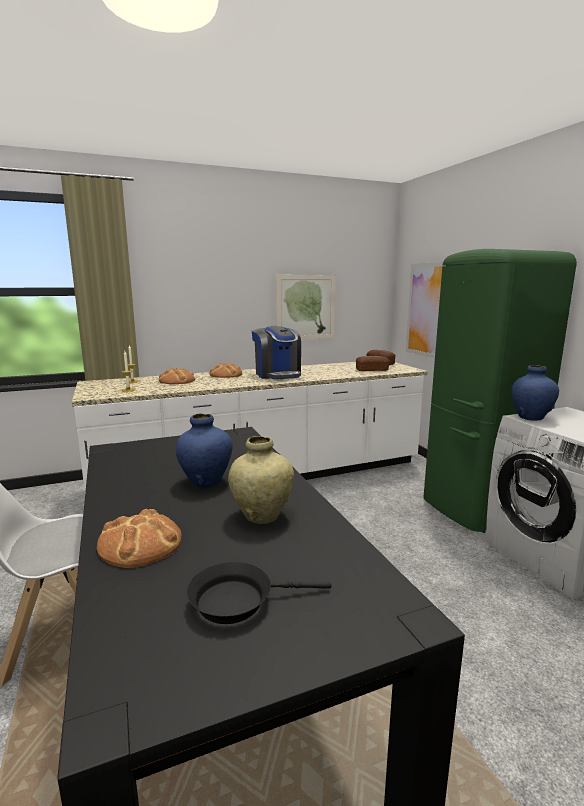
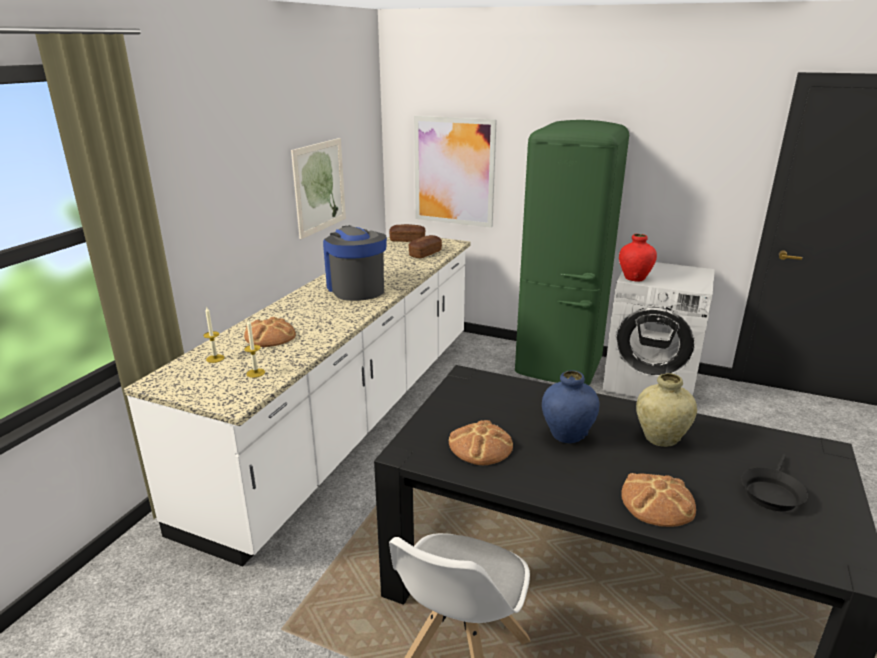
camera: 45 degrees left, 10 degrees up
(225, 374) = (299, 307): bread -> bread (480, 446)
(277, 374) = (356, 288): coffee machine -> coffee machine turned 135 degrees counterclockwise
(530, 417) = (634, 278): blue vase -> red vase

